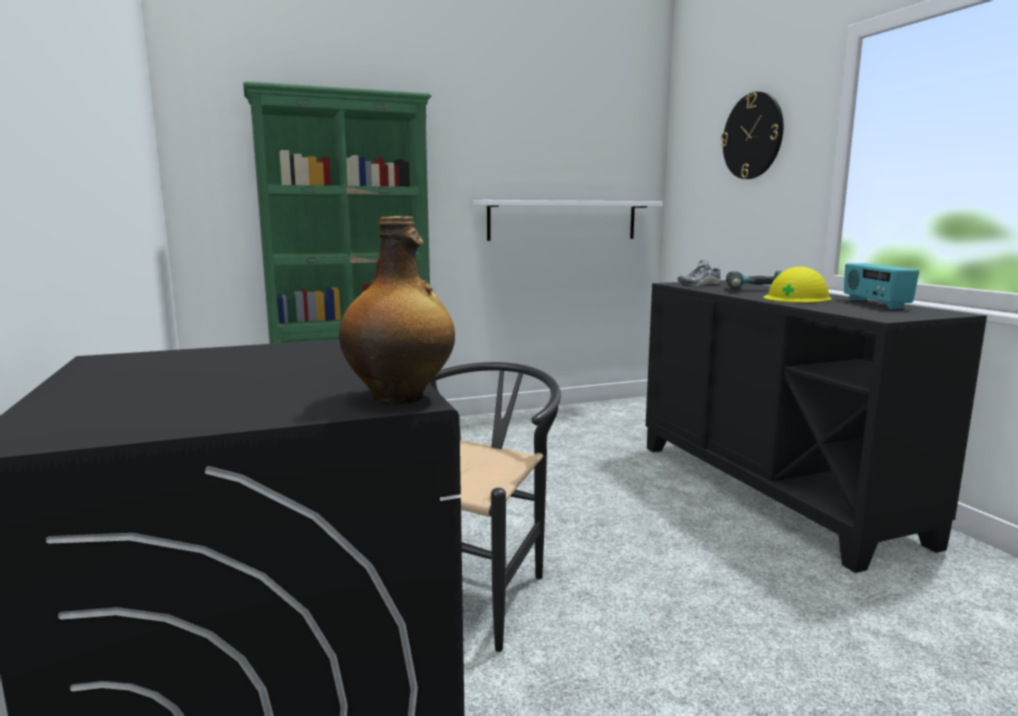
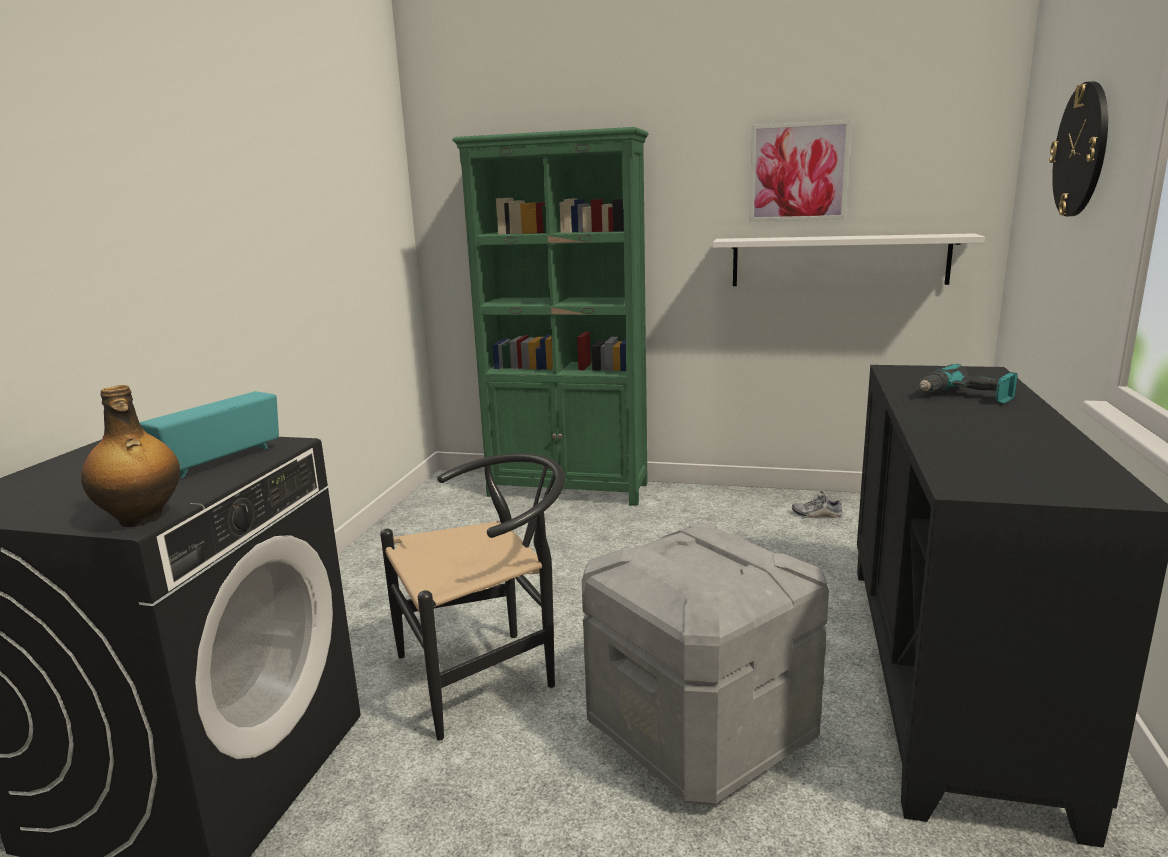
camera: 35 degrees right, 5 degrees up
(533, 149) = (798, 172): none -> picture
(686, 569) = (702, 732): none -> grey storage box
(699, 284) = (924, 375): shoe -> shoe (816, 514)
(796, 298) = (973, 424): yellow hard hat -> none
(874, 304) = (1058, 454): radio -> radio (219, 461)

